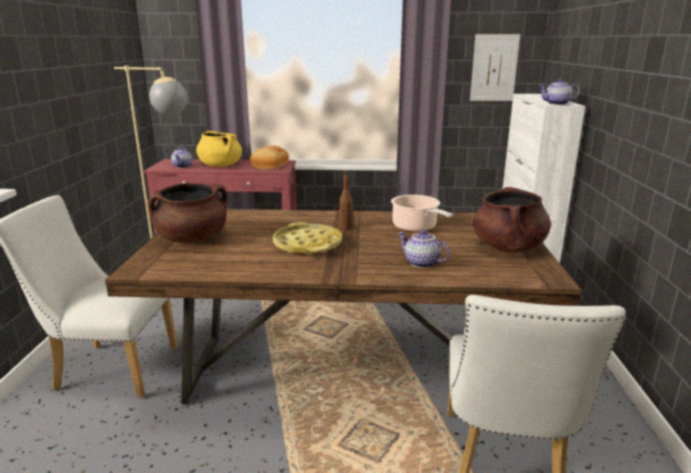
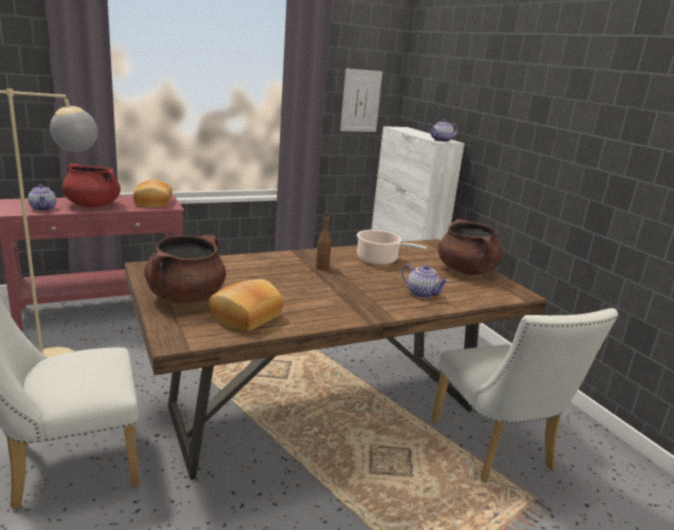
camera: 30 degrees left, 0 degrees up
(216, 260) = (244, 316): none -> bread
(220, 165) = (92, 205): yellow cooking pot -> red cooking pot
(308, 245) = (310, 289): yellow tray -> none
(421, 263) = (422, 293): teapot -> teapot turned 150 degrees counterclockwise

